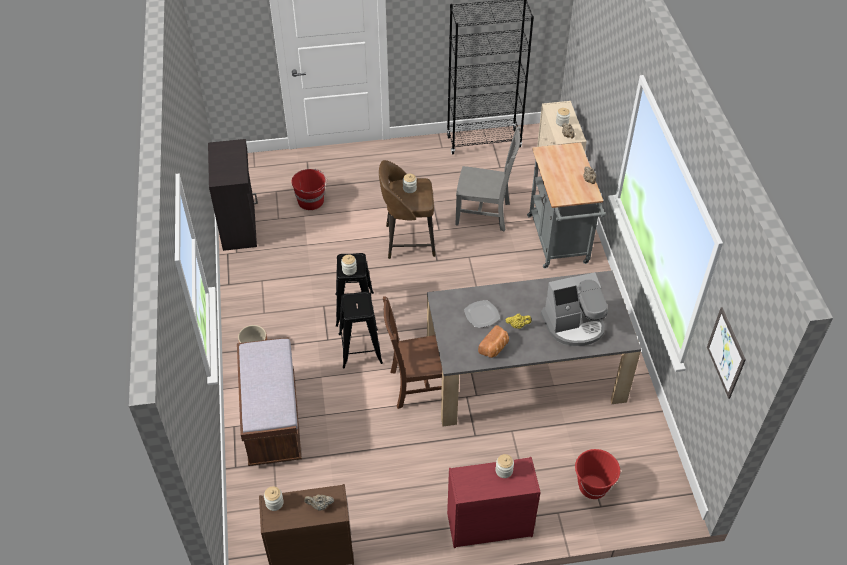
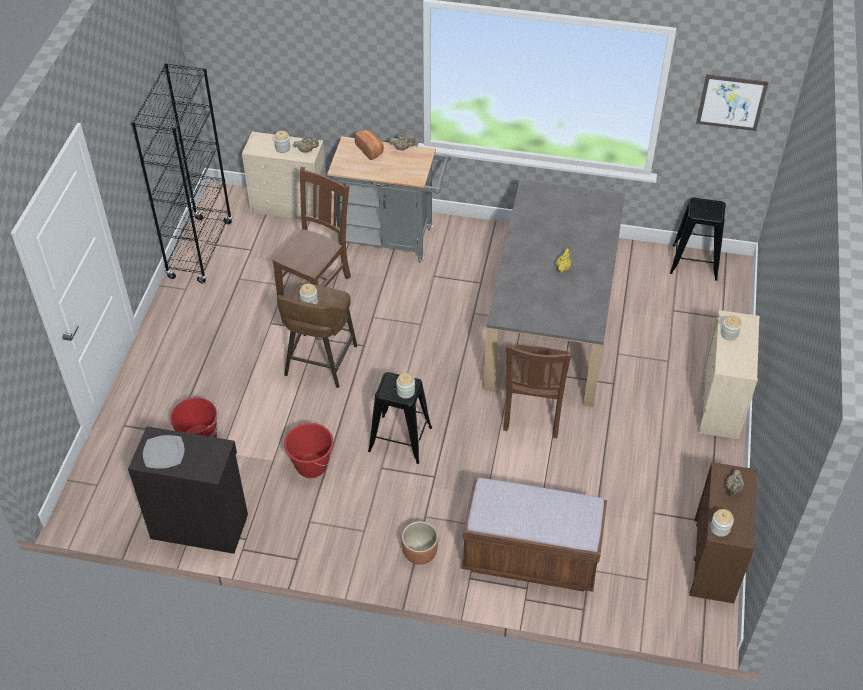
camera: 70 degrees left, 0 degrees up
(360, 348) = (460, 449): black stool -> black stool (694, 262)
(481, 314) = (537, 290): plate -> plate (163, 453)
(485, 214) = (316, 284): grey chair -> brown chair
(488, 525) = (720, 405): red dresser -> beige dresser
(494, 348) = (585, 293): bread -> bread (370, 150)
(574, 325) = (578, 228): coffee machine -> none
(592, 487) = (700, 316): red bucket -> red bucket (311, 466)

